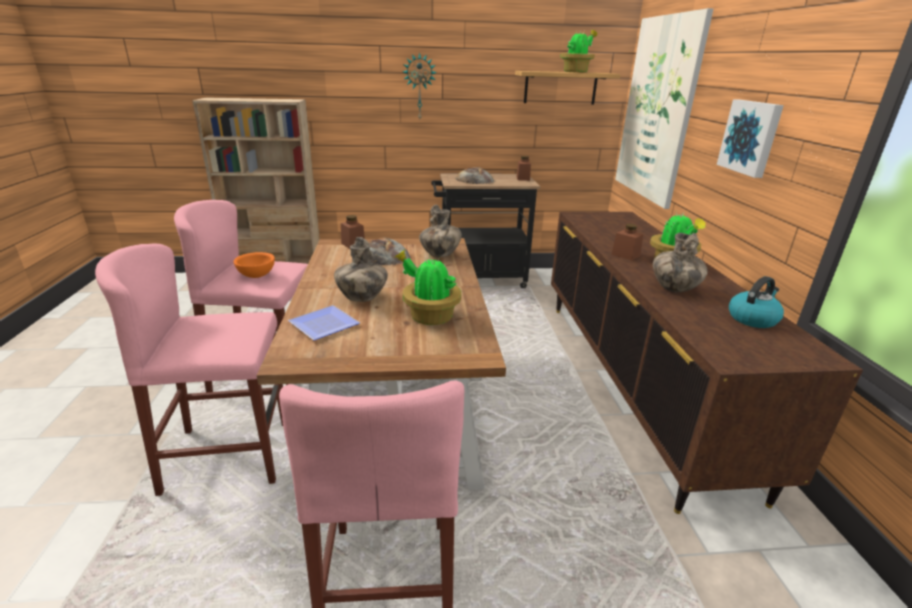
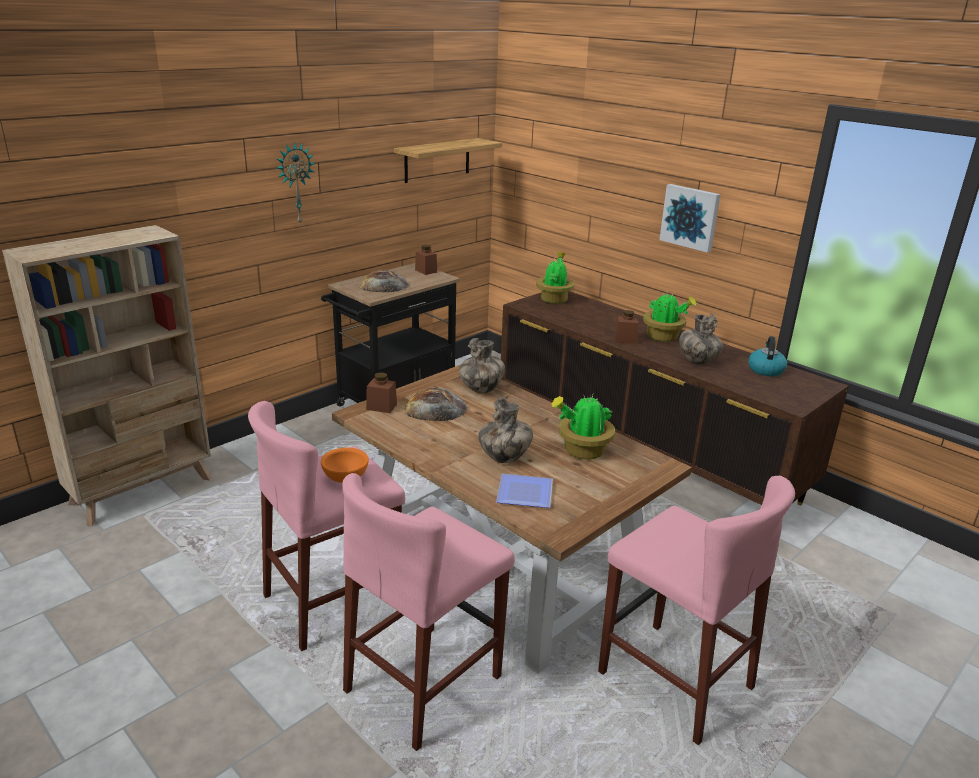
camera: 40 degrees left, 0 degrees up
(576, 72) = (458, 143): potted plant -> potted plant (554, 299)
(657, 110) = (555, 180): picture -> none

